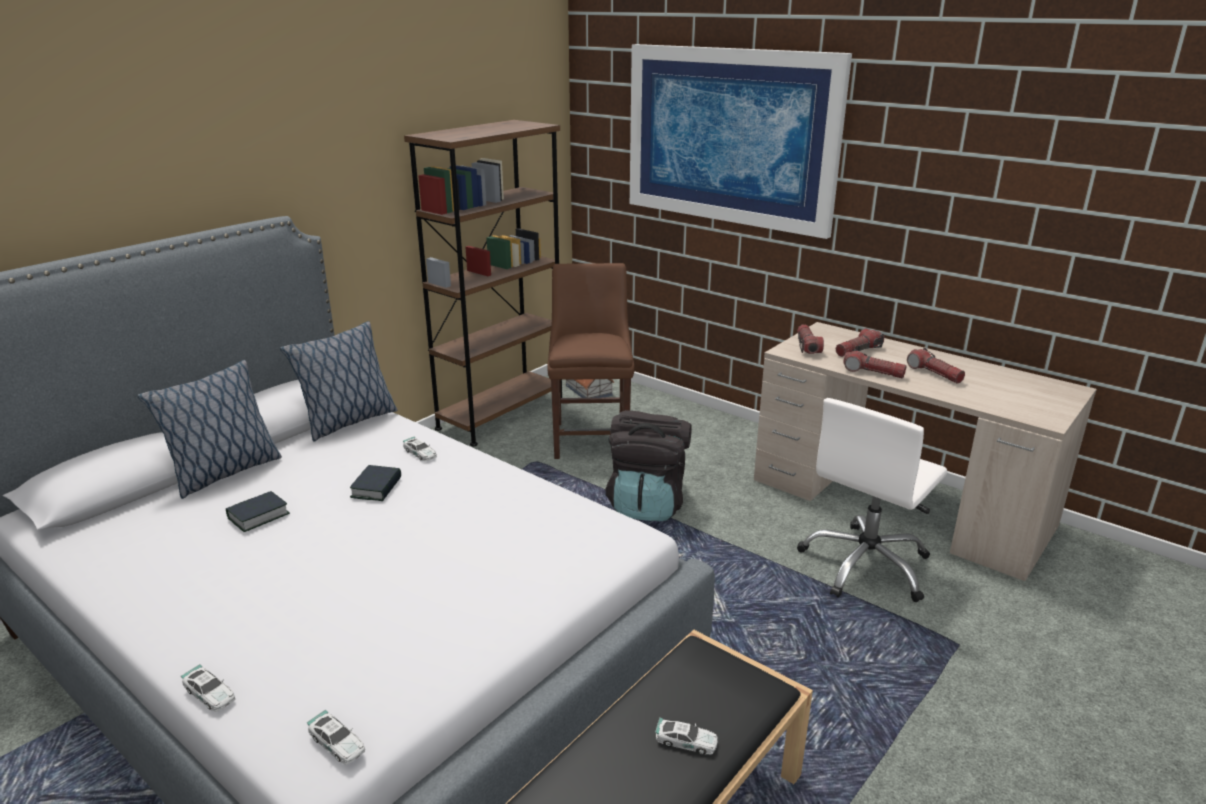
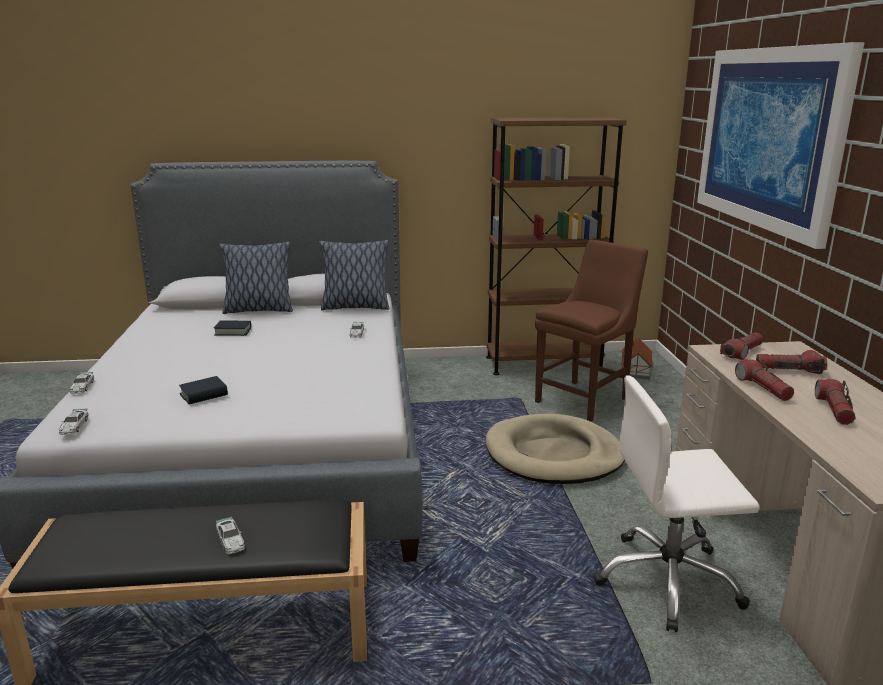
camera: 45 degrees right, 5 degrees down
(376, 488) = (303, 340): book -> book (204, 395)
(647, 504) = (553, 455): black backpack -> beige dog bed

